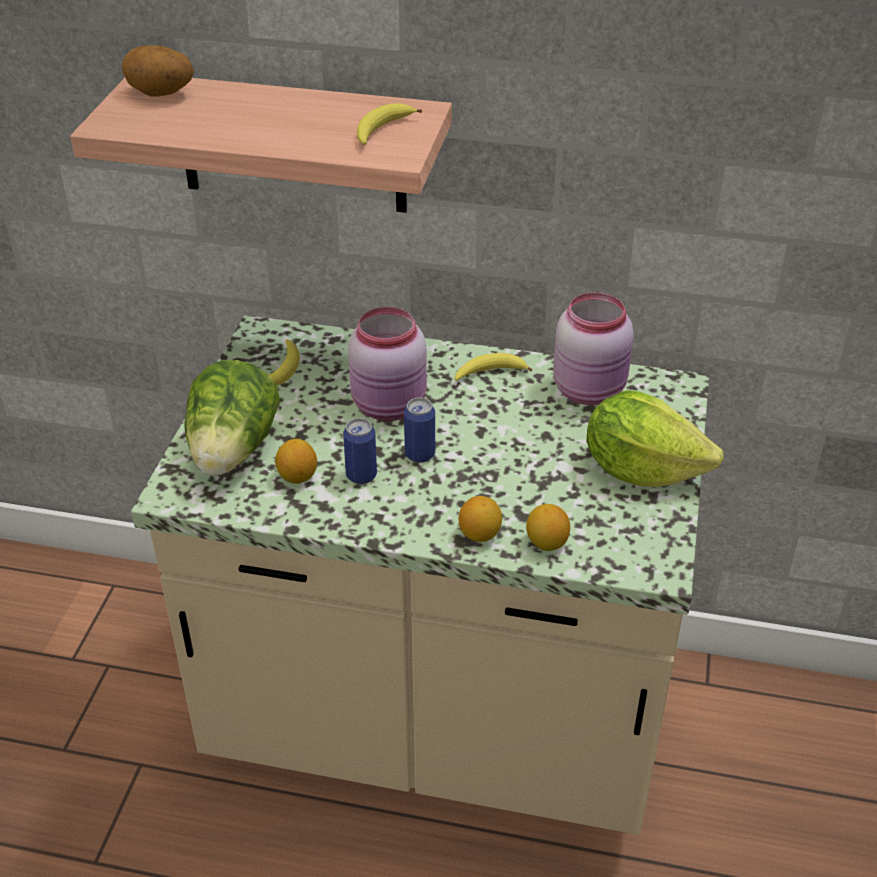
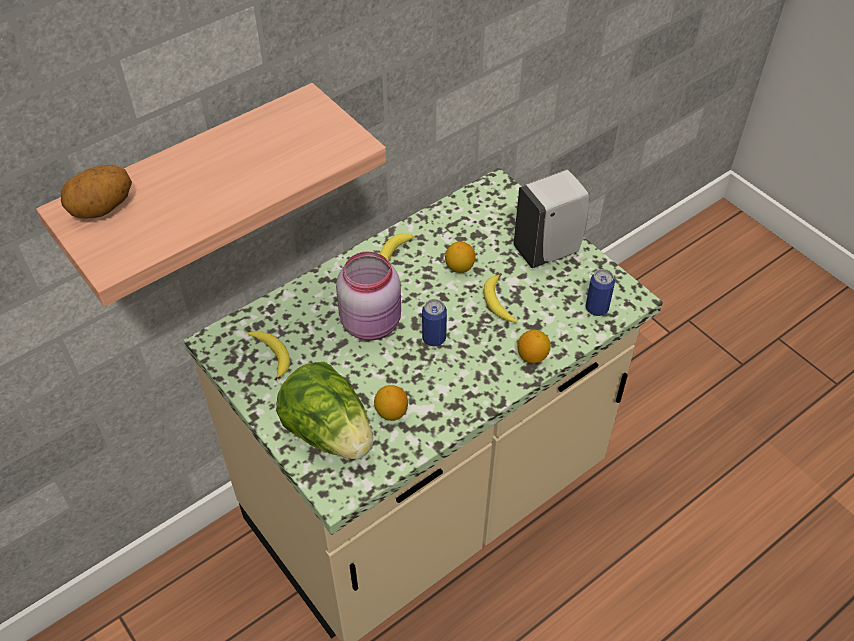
camera: 50 degrees left, 10 degrees up
(361, 475) = (424, 379): can -> can (596, 308)
(382, 131) = (311, 133): banana -> banana (498, 303)
(546, 543) = (568, 331): lemon -> lemon (459, 267)
(591, 390) = (459, 223): pink jar -> none
(642, 469) = (548, 250): lettuce -> white soap dispenser

